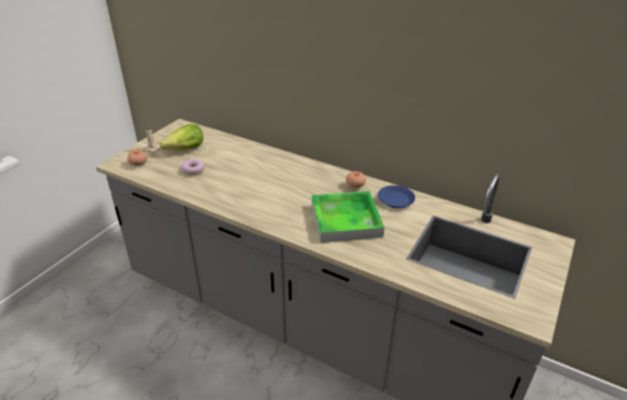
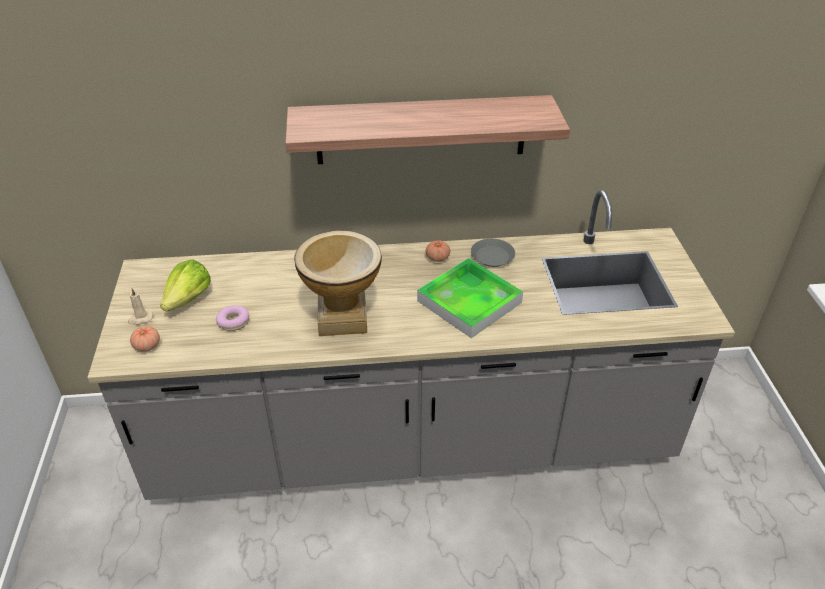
camera: 35 degrees left, 5 degrees up
(254, 194) = (343, 318): none -> vase
(364, 79) = (421, 130): none -> shelf
(396, 199) = (492, 256): blue plate -> grey plate

